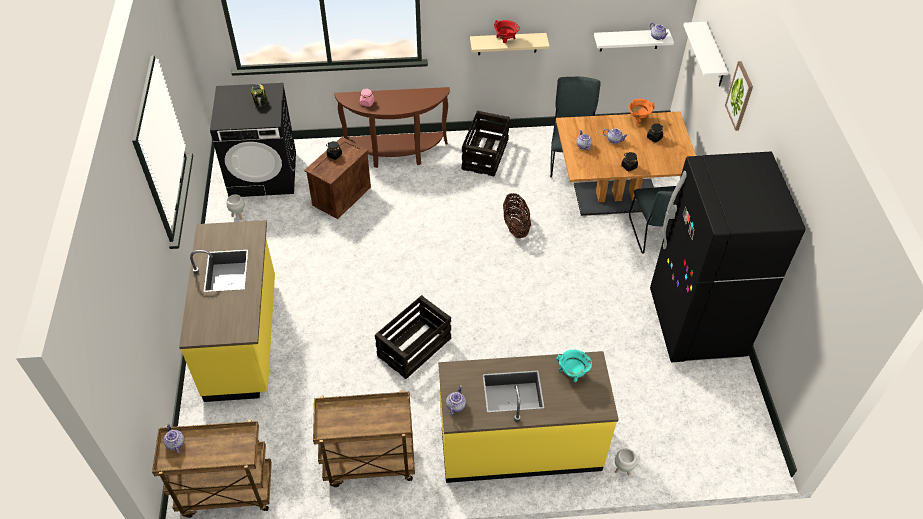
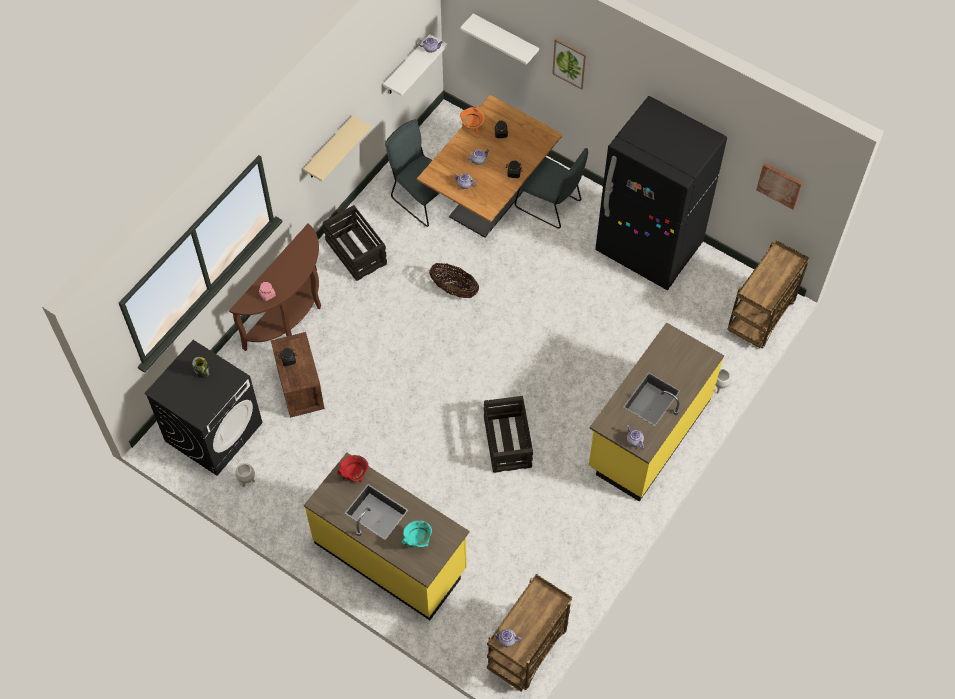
camera: 50 degrees left, 10 degrees up
(369, 464) = (583, 540): brown cart -> brown cart (760, 318)
(505, 41) = (334, 149): red cooking pot -> red cooking pot (355, 475)
(572, 374) = (668, 354): turquoise cooking pot -> turquoise cooking pot (418, 541)
(824, 318) = (780, 185): none -> picture

